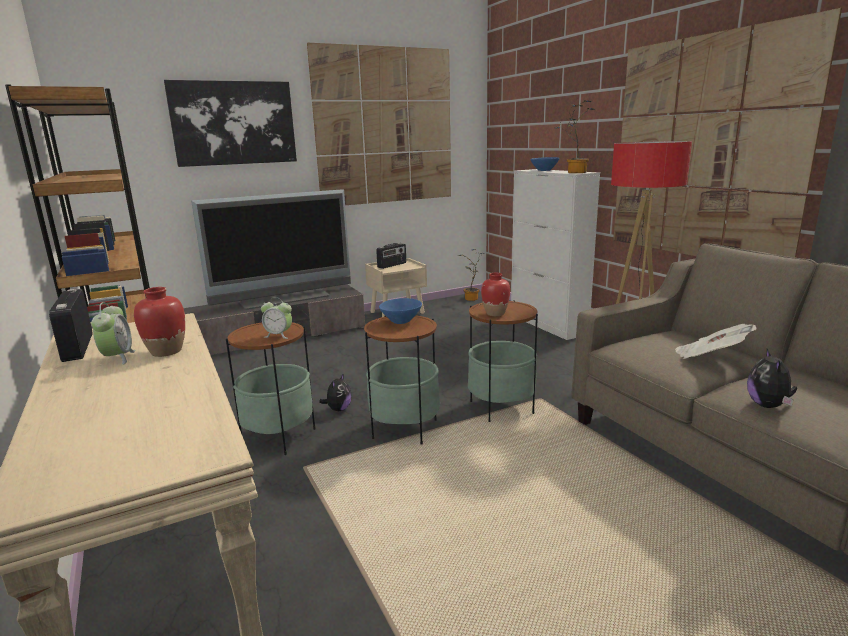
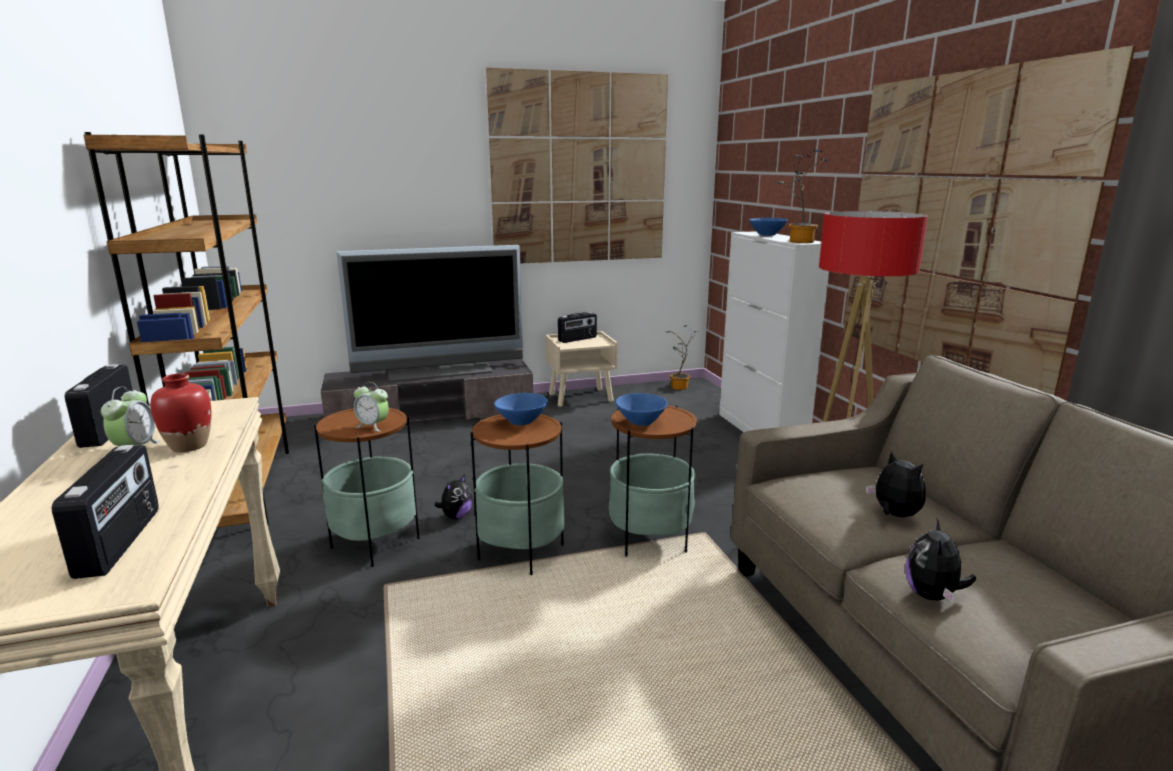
camera: 10 degrees right, 0 degrees up
(174, 423) = (121, 542): none -> radio
(234, 123) = (394, 162): picture -> none
(495, 313) = (641, 422): red vase -> blue bowl
(709, 358) = (894, 515): newspaper -> plush toy

